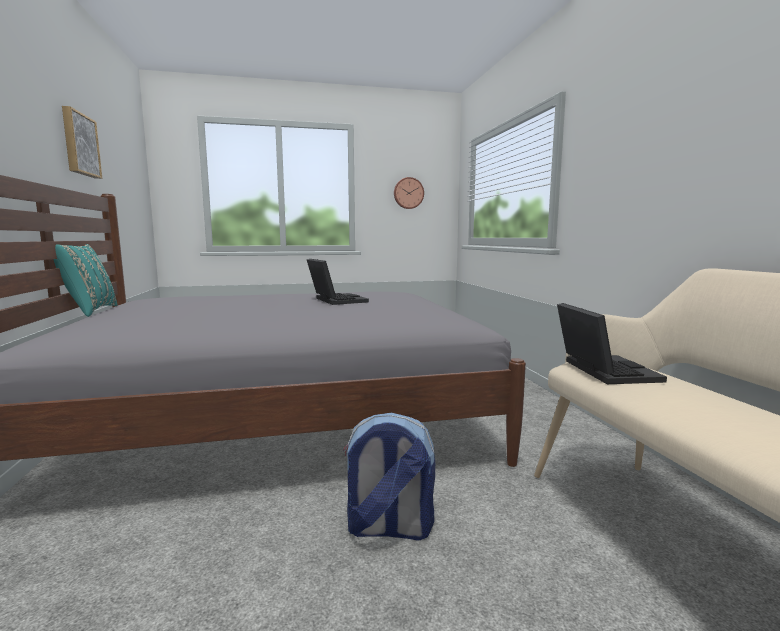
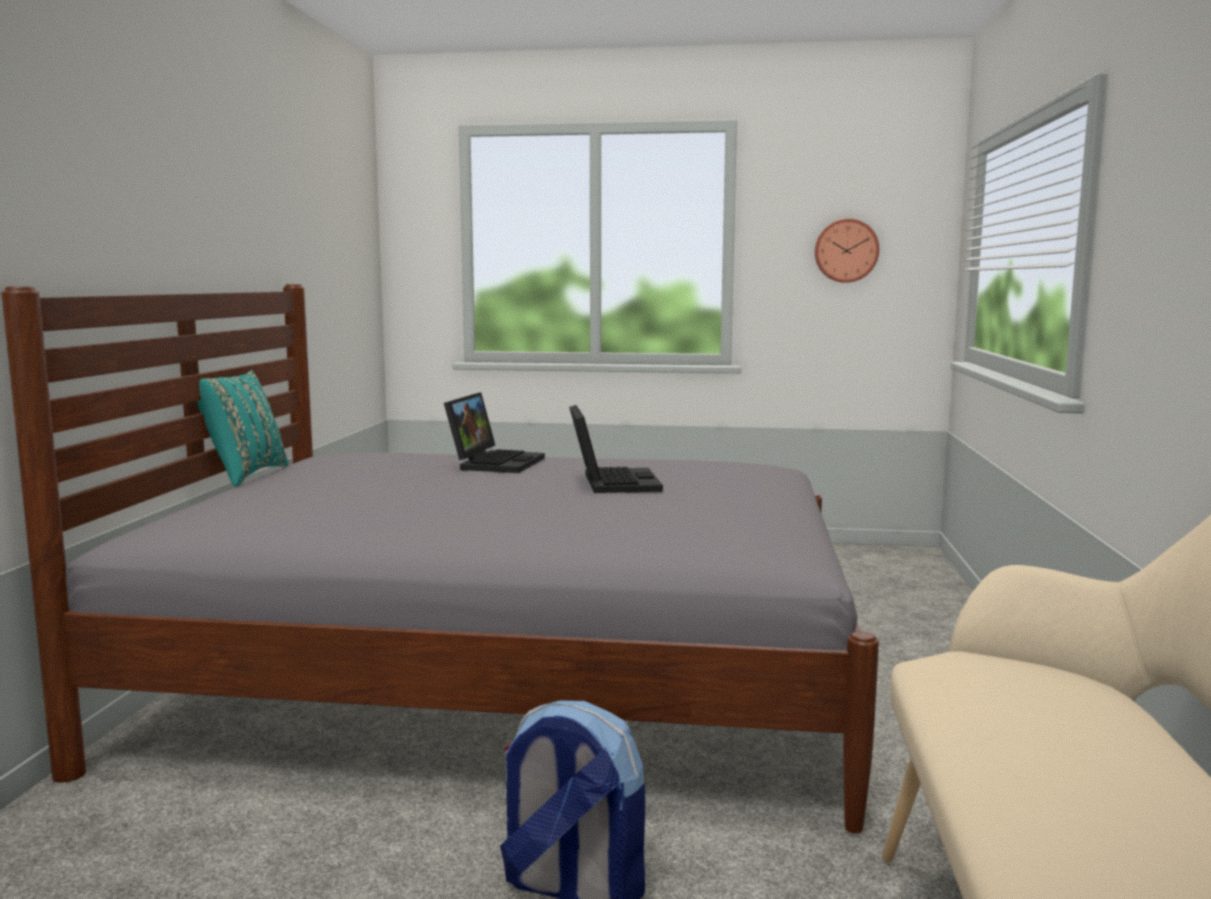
camera: 20 degrees right, 0 degrees up
(79, 144) = (254, 214): picture -> none
(601, 370) = (976, 680): laptop -> laptop (495, 463)

